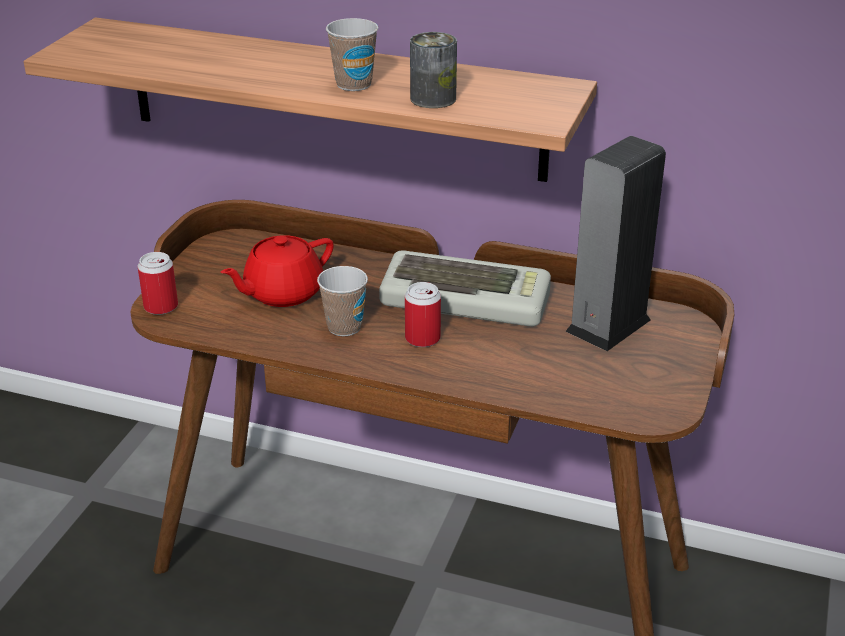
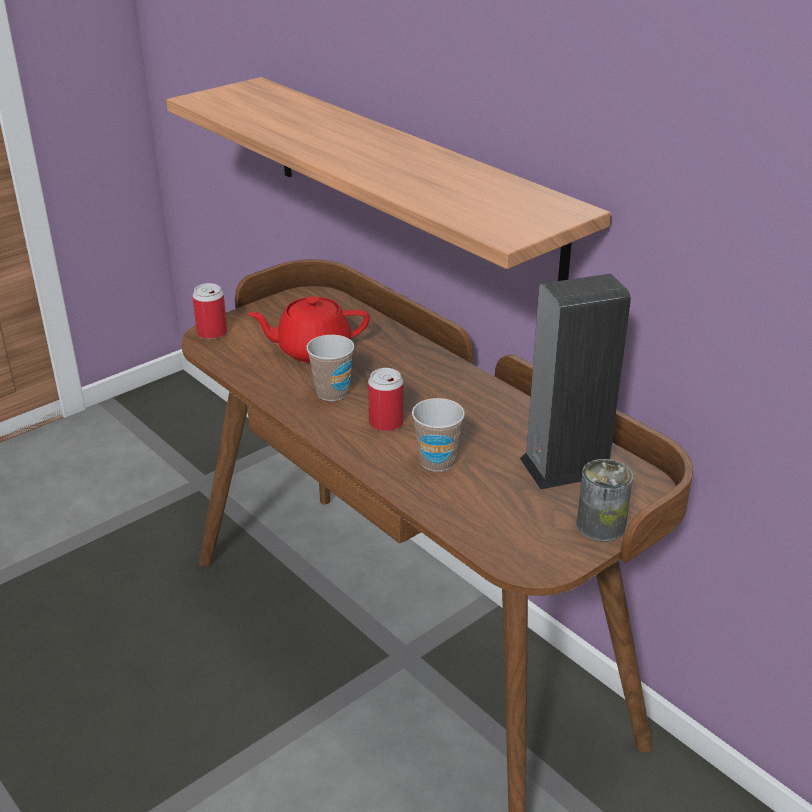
camera: 30 degrees right, 0 degrees up
(354, 84) = (383, 167): cup -> cup (437, 461)
(433, 99) = (433, 194): can -> can (600, 525)
(467, 299) = (459, 402): keyboard -> none

